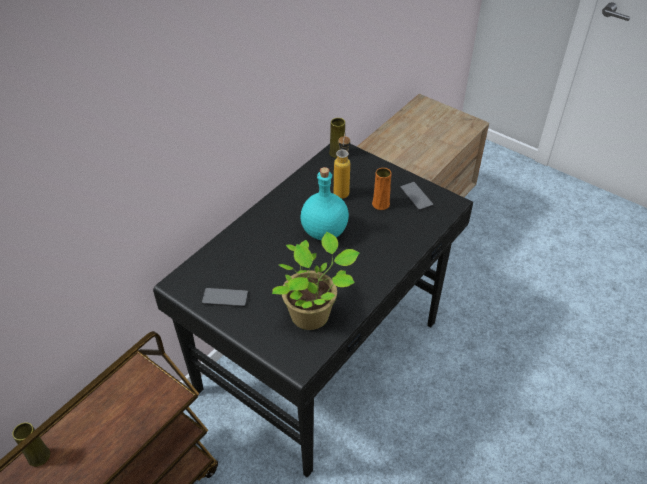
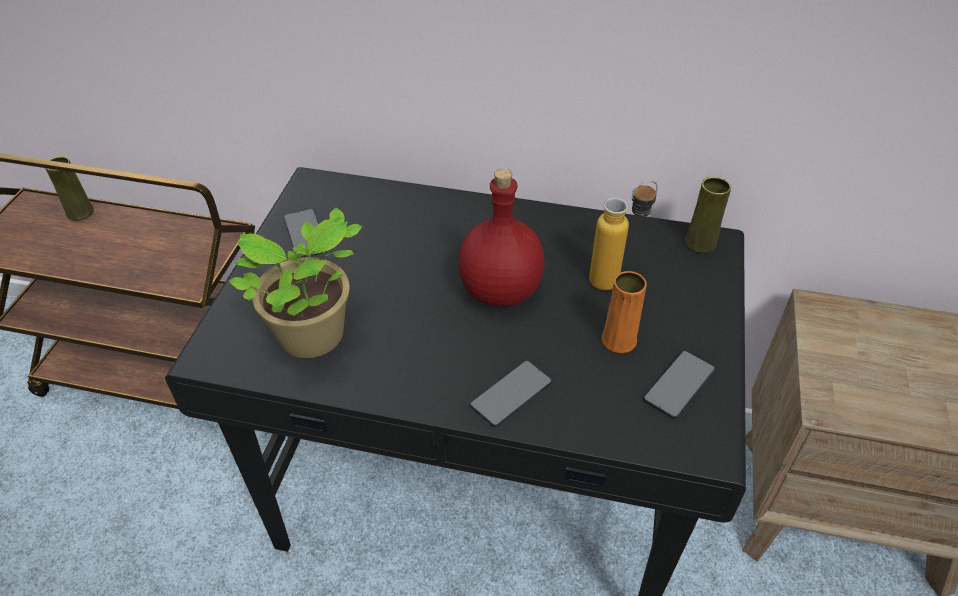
camera: 65 degrees right, 0 degrees up
(323, 232) = (499, 290): turquoise bottle -> red bottle
(392, 251) = (511, 394): none -> phone

